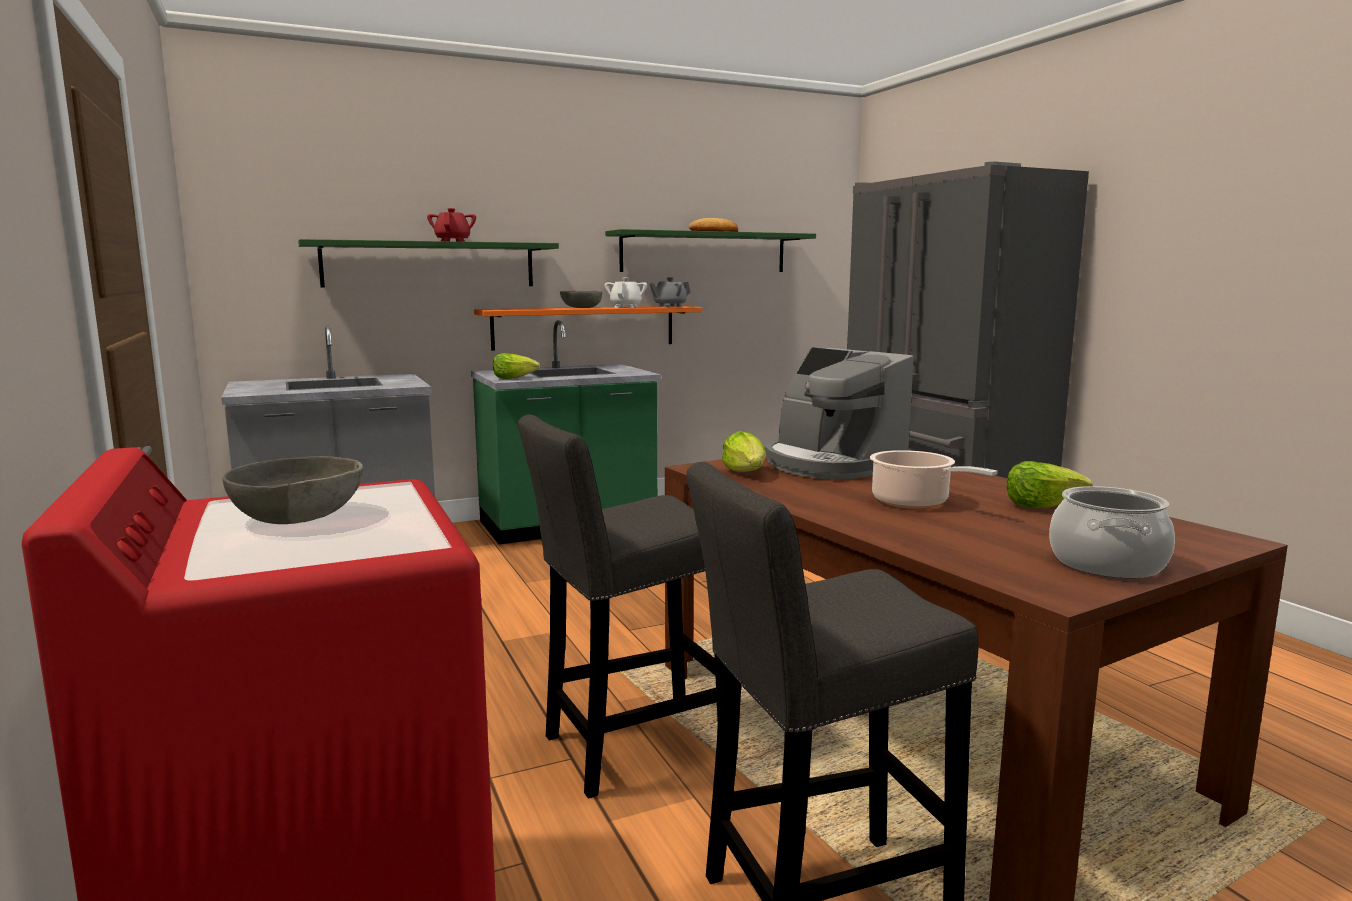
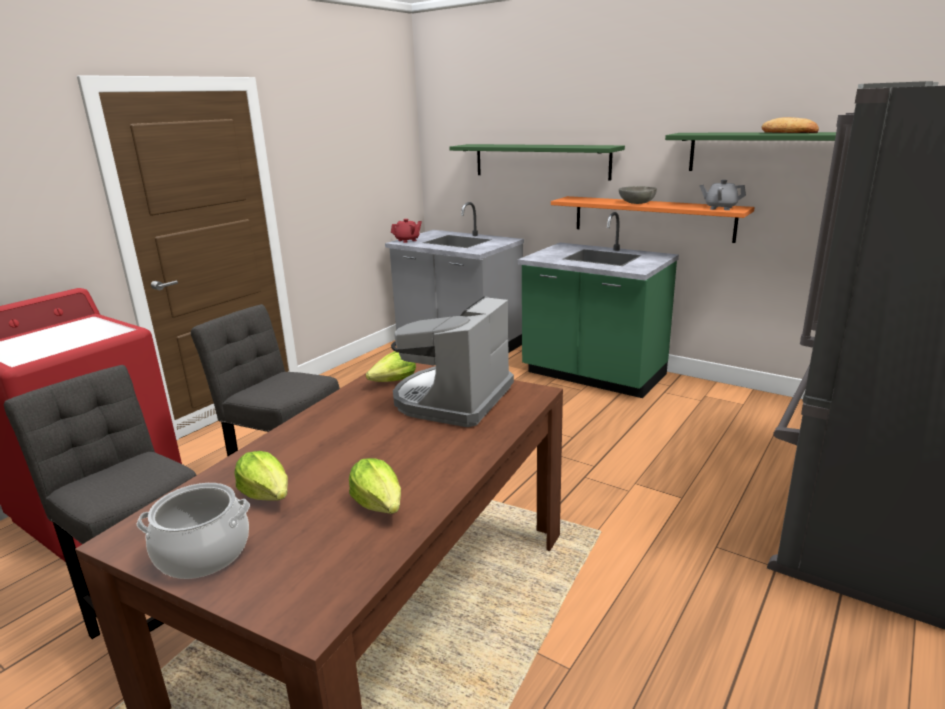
camera: 60 degrees right, 10 degrees up
(298, 516) = (64, 334): grey bowl -> none
(453, 241) = (544, 145): red teapot -> red teapot (407, 240)
(514, 378) = (543, 257): lettuce -> lettuce (267, 495)
(626, 307) = (676, 205): white teapot -> none
(914, 502) = (349, 451): cooking pot -> none

